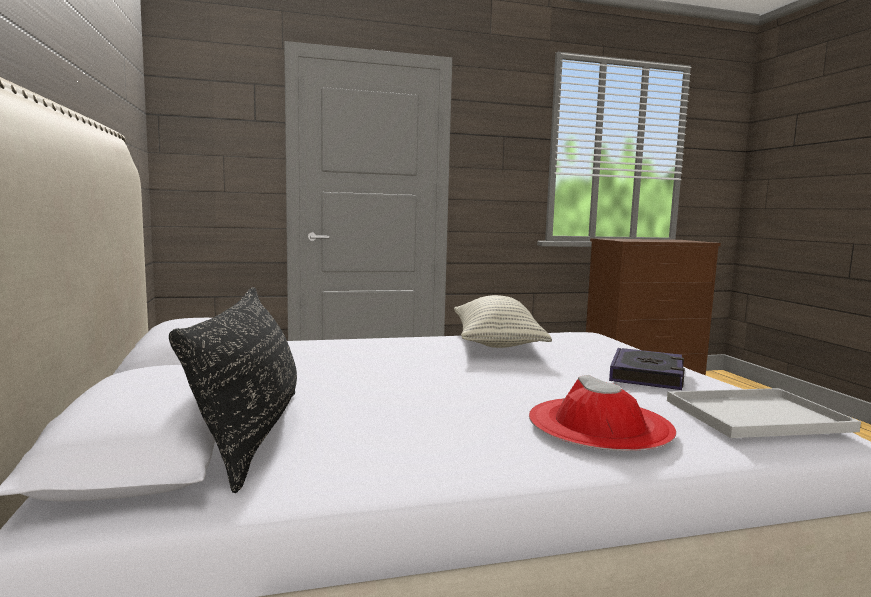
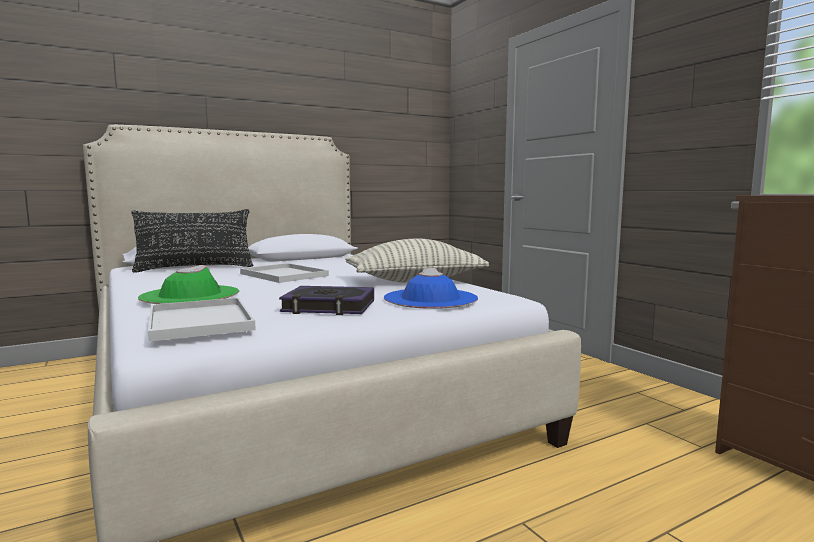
camera: 75 degrees right, 0 degrees up
(419, 379) = (285, 275): none -> white tray
(600, 424) = (190, 295): red hat -> green hat
(601, 348) = (430, 299): none -> blue hat

